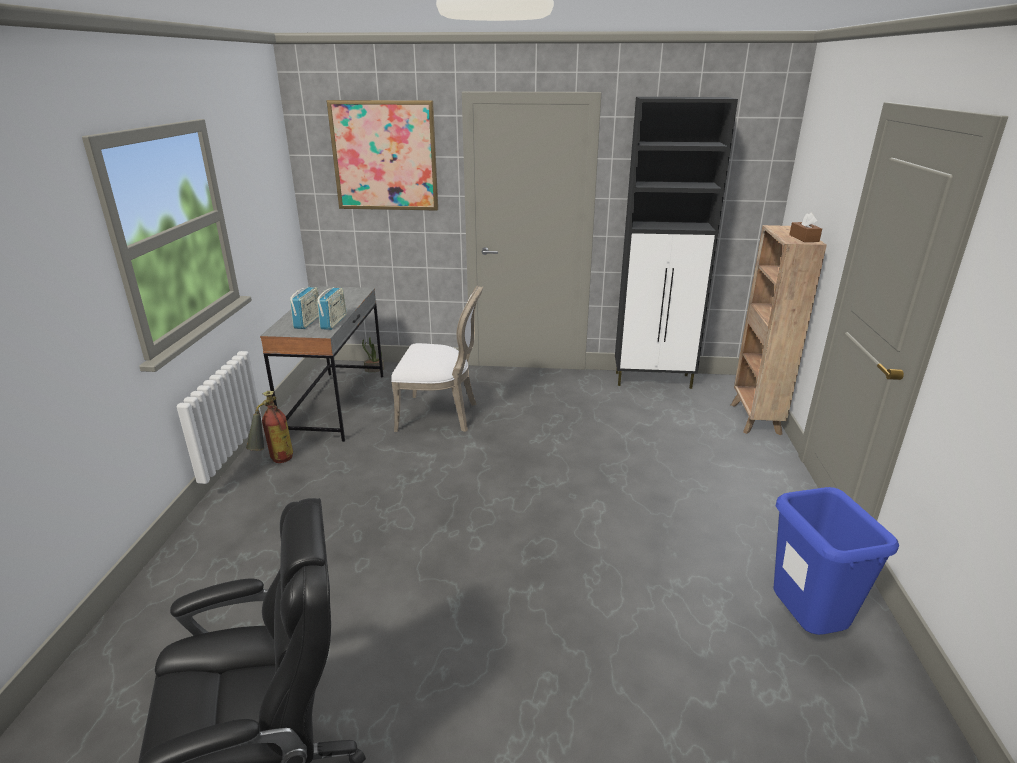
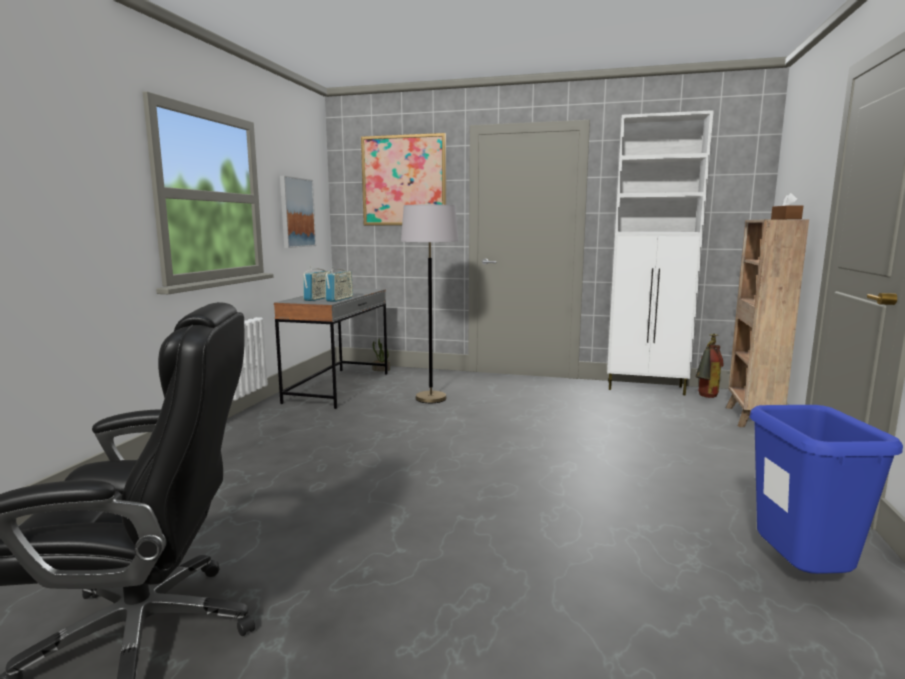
camera: 10 degrees right, 15 degrees down
(262, 209) = (296, 212): none -> picture
(275, 462) = (269, 417): fire extinguisher -> fire extinguisher (705, 397)
(441, 415) = (431, 398): white chair -> grey floor lamp
(654, 380) = (646, 388): black cabinet -> white cabinet

